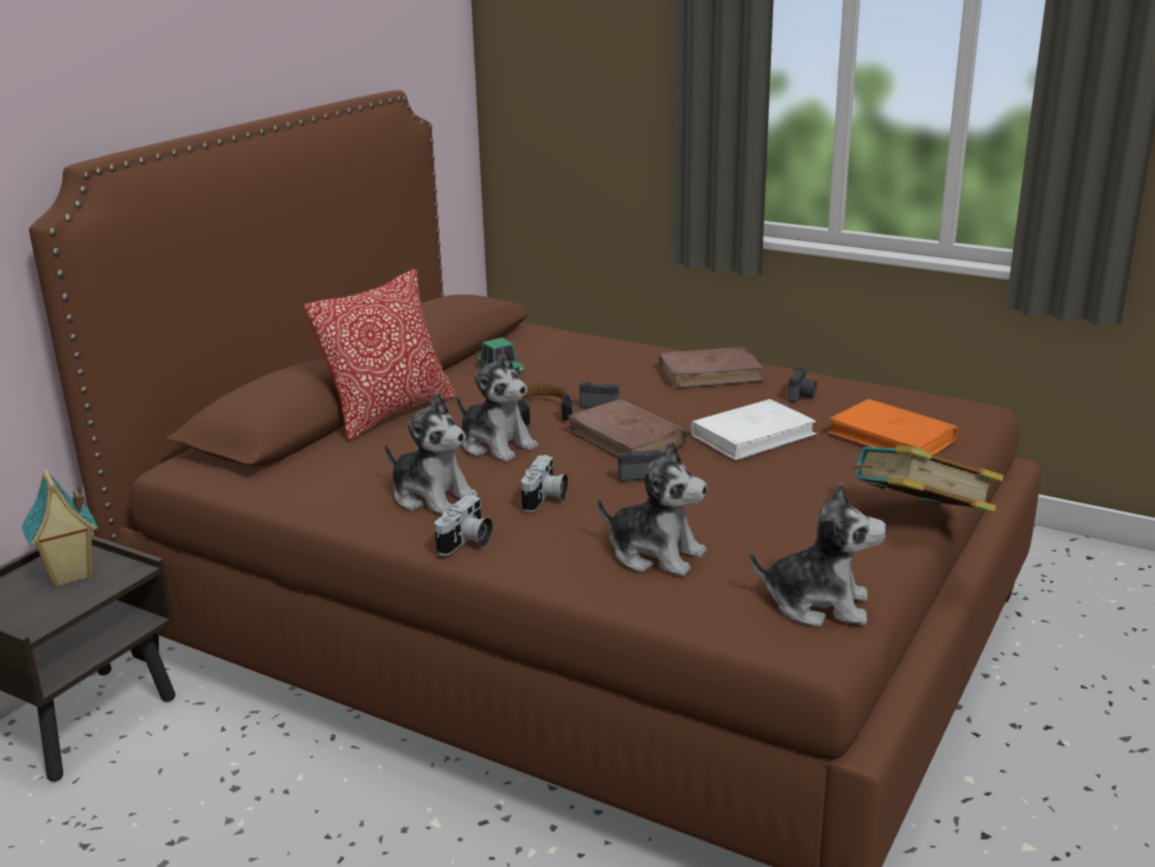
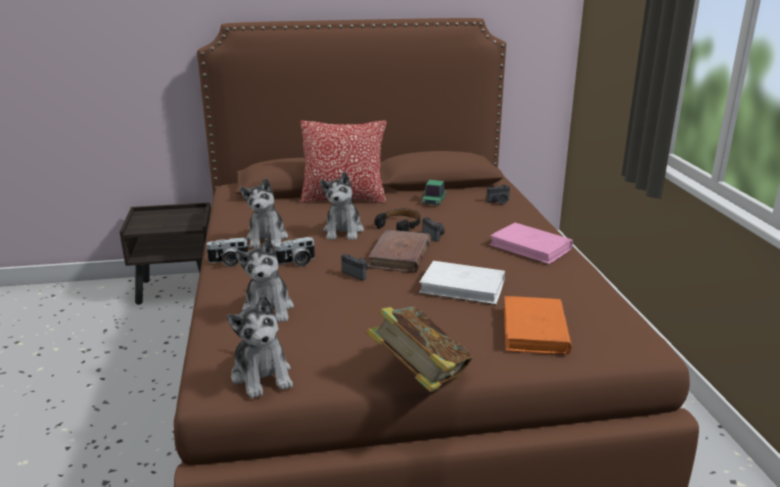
camera: 50 degrees right, 0 degrees up
(70, 576) = (178, 218): toy house -> none
(710, 373) = (531, 247): brown book -> pink book
(802, 396) = (549, 282): camera -> camera (499, 202)

